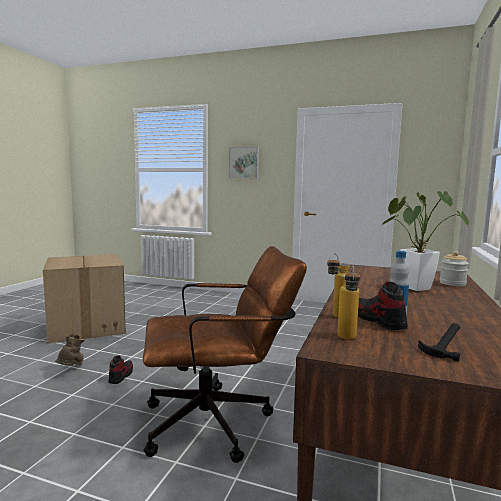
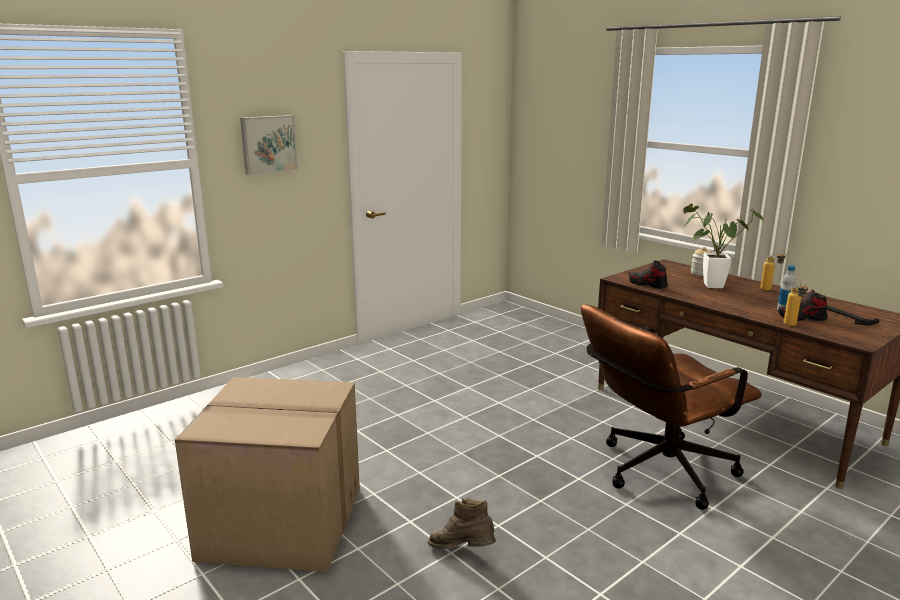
camera: 60 degrees left, 10 degrees up
(121, 376) = (515, 513): shoe -> shoe (647, 284)
(219, 422) = (656, 472): brown office chair -> brown office chair turned 135 degrees counterclockwise
(347, 339) = (841, 334): bottle -> bottle (770, 290)

